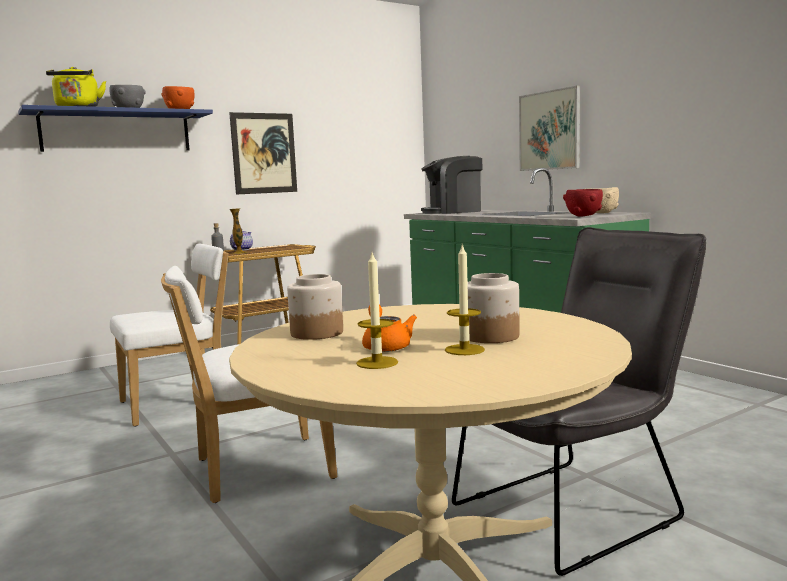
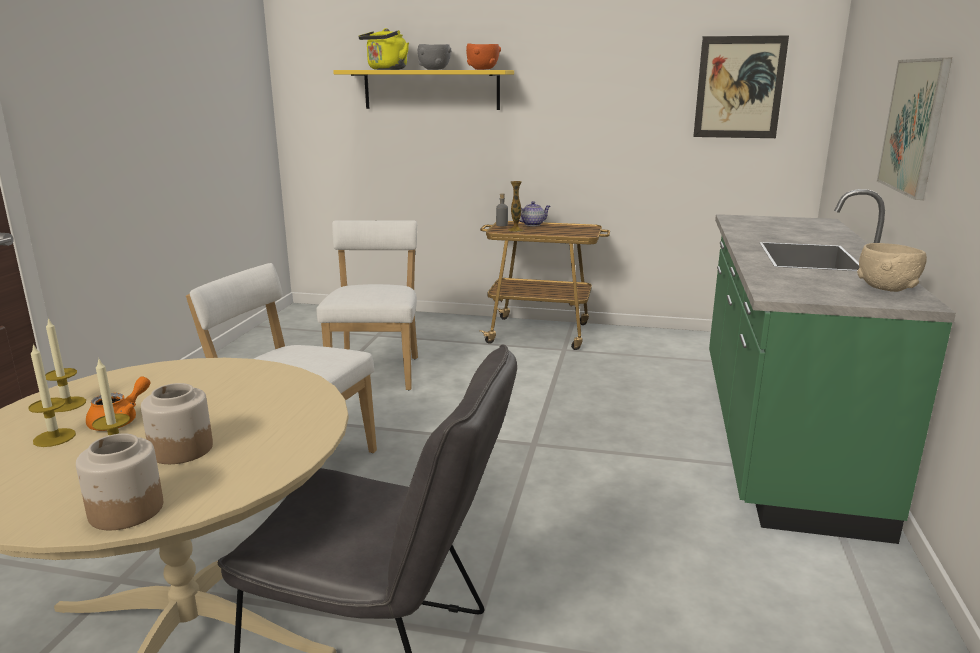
camera: 45 degrees right, 10 degrees up
(117, 131) = (431, 89): blue shelf -> yellow shelf
(179, 403) = (376, 371): white chair -> white chair turned 105 degrees counterclockwise
(264, 153) = (584, 115): picture -> picture (739, 87)
(298, 356) = (67, 404): none -> candle
(316, 333) = (155, 382): jar -> jar (125, 510)
(453, 212) = (776, 224): coffee machine -> none
(583, 216) = (817, 291): red bowl -> none

